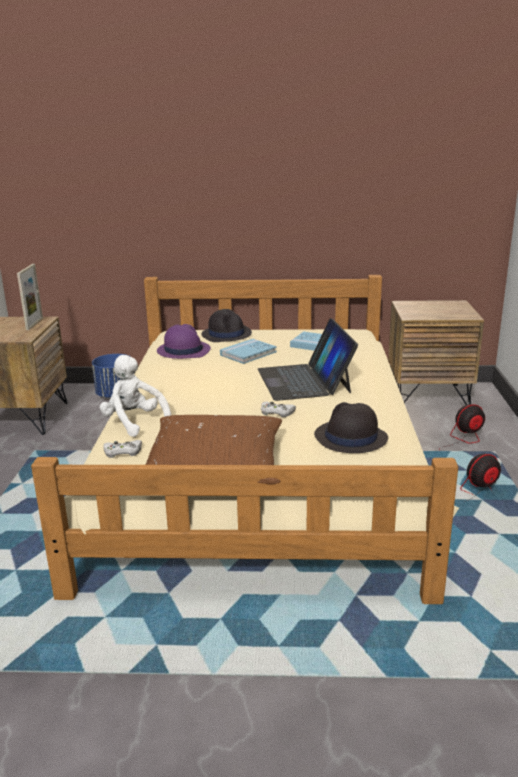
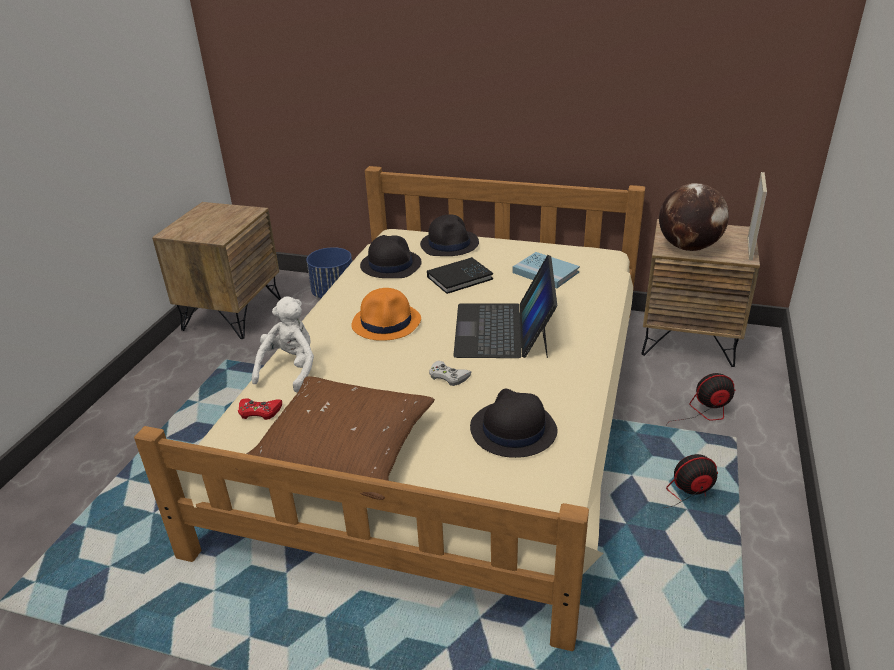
camera: 15 degrees right, 10 degrees up
(34, 324) = (238, 217): picture frame -> picture frame (749, 248)
(123, 452) = (259, 411): white game controller -> red game controller
(134, 422) = (290, 369): white plush toy -> white plush toy turned 45 degrees clockwise
(183, 350) = (390, 265): purple hat -> black hat
(203, 385) = (387, 323): none -> orange hat
(248, 353) = (459, 278): blue book -> black book
(426, 314) = (688, 247): none -> globe

